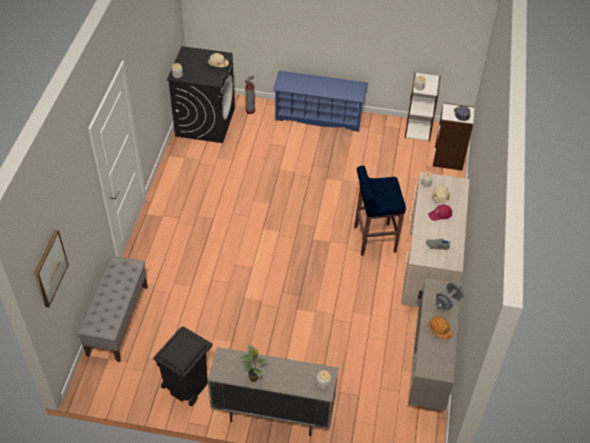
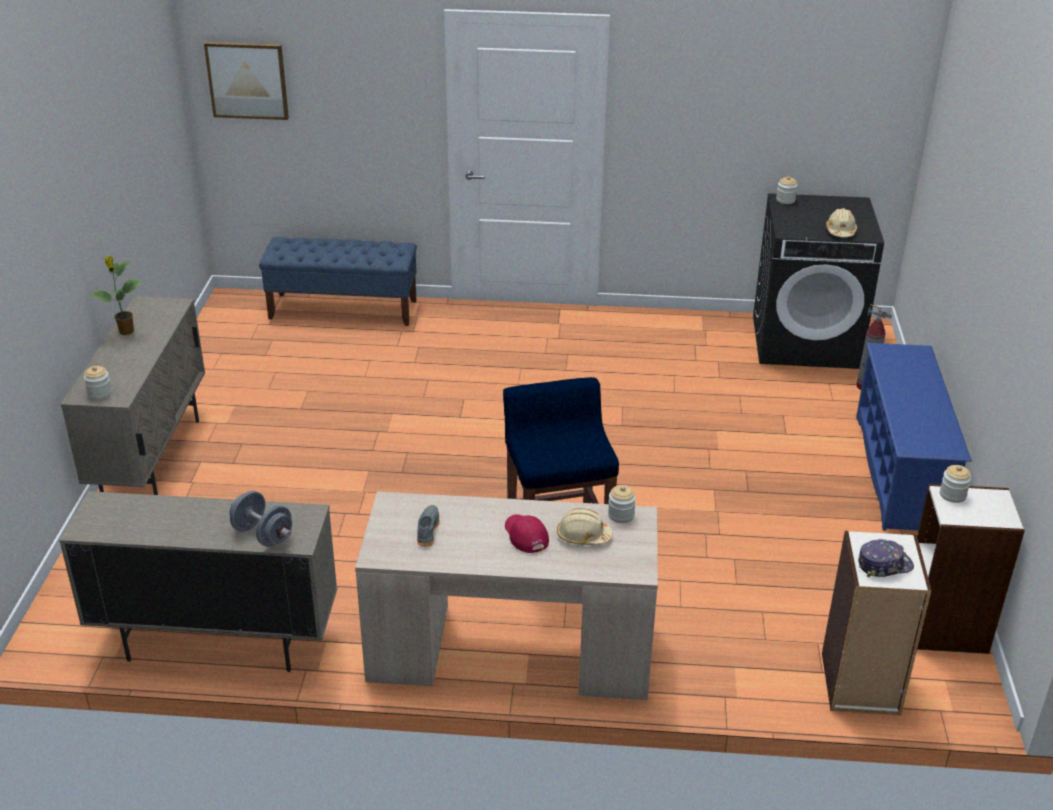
camera: 85 degrees right, 15 degrees down
(117, 320) = (343, 309): grey bench -> blue bench
(186, 385) = (220, 376): black trash can -> none
(439, 329) = (192, 523): orange hard hat -> none

